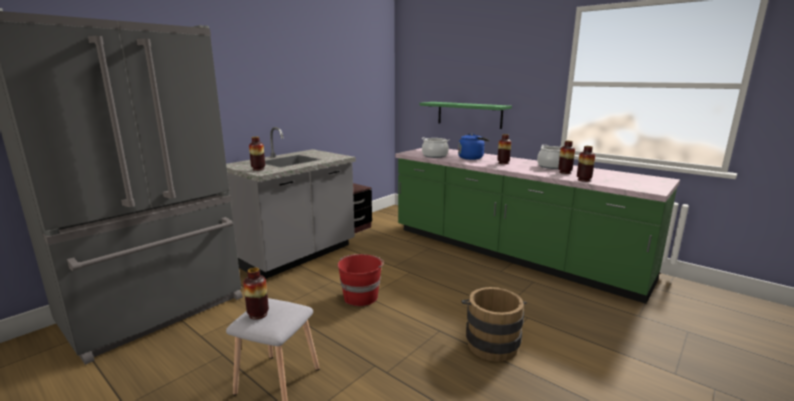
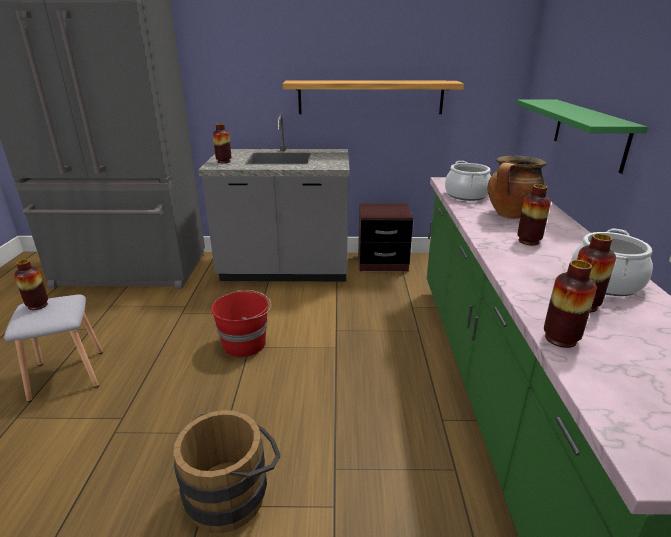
camera: 50 degrees right, 10 degrees up
(321, 110) = (370, 97): none -> shelf
(472, 158) = (510, 215): blue kettle -> cooking pot

